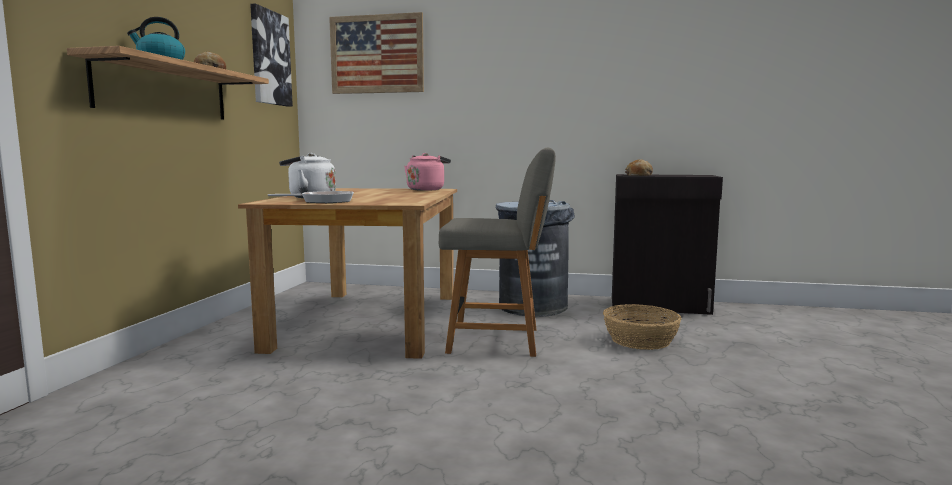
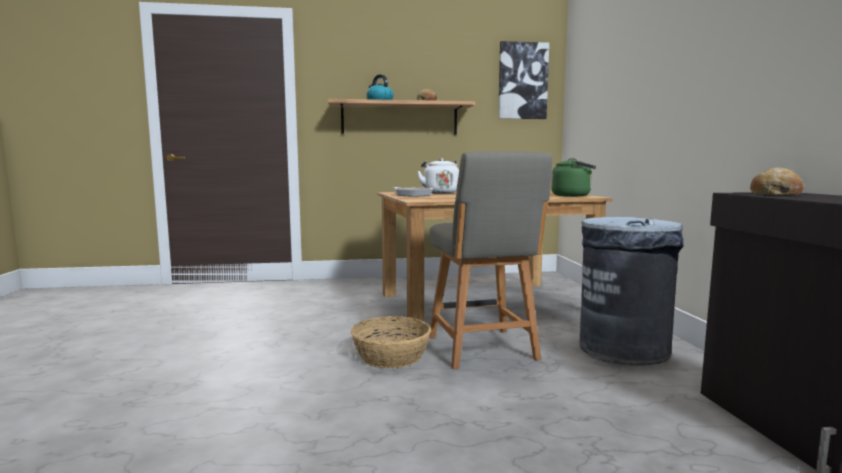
camera: 70 degrees right, 0 degrees up
(377, 54) = (601, 60): picture -> none
(426, 189) = (573, 196): pink kettle -> green kettle
(640, 340) = (576, 420): basket -> basket (392, 356)

